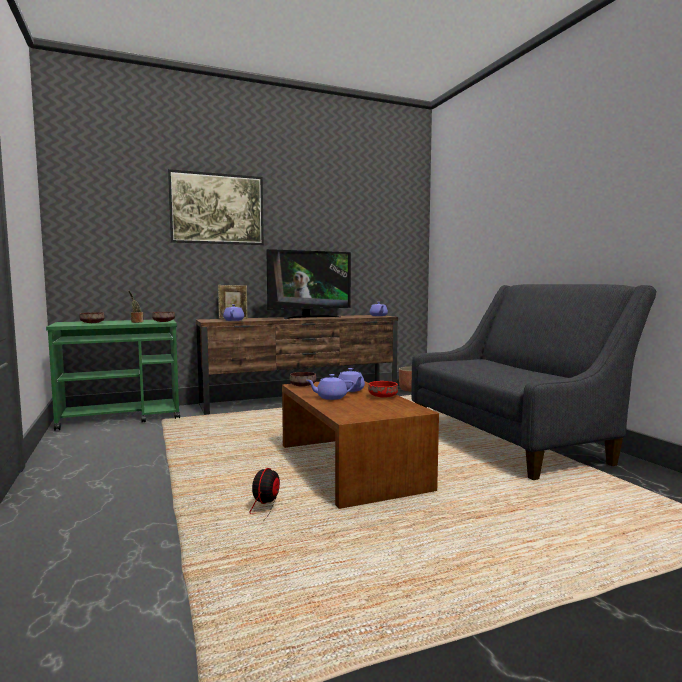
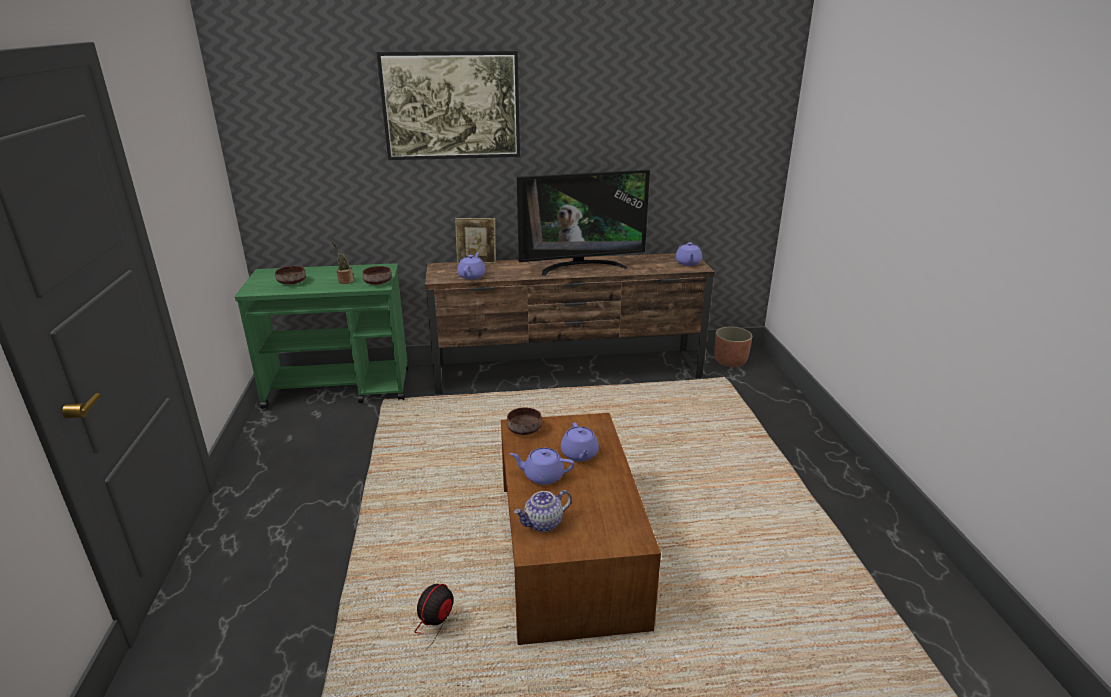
camera: 15 degrees right, 20 degrees up
(346, 410) = (543, 523): none -> teapot
(383, 397) = (612, 485): red bowl -> none
(513, 440) = (818, 523): grey sofa -> none

